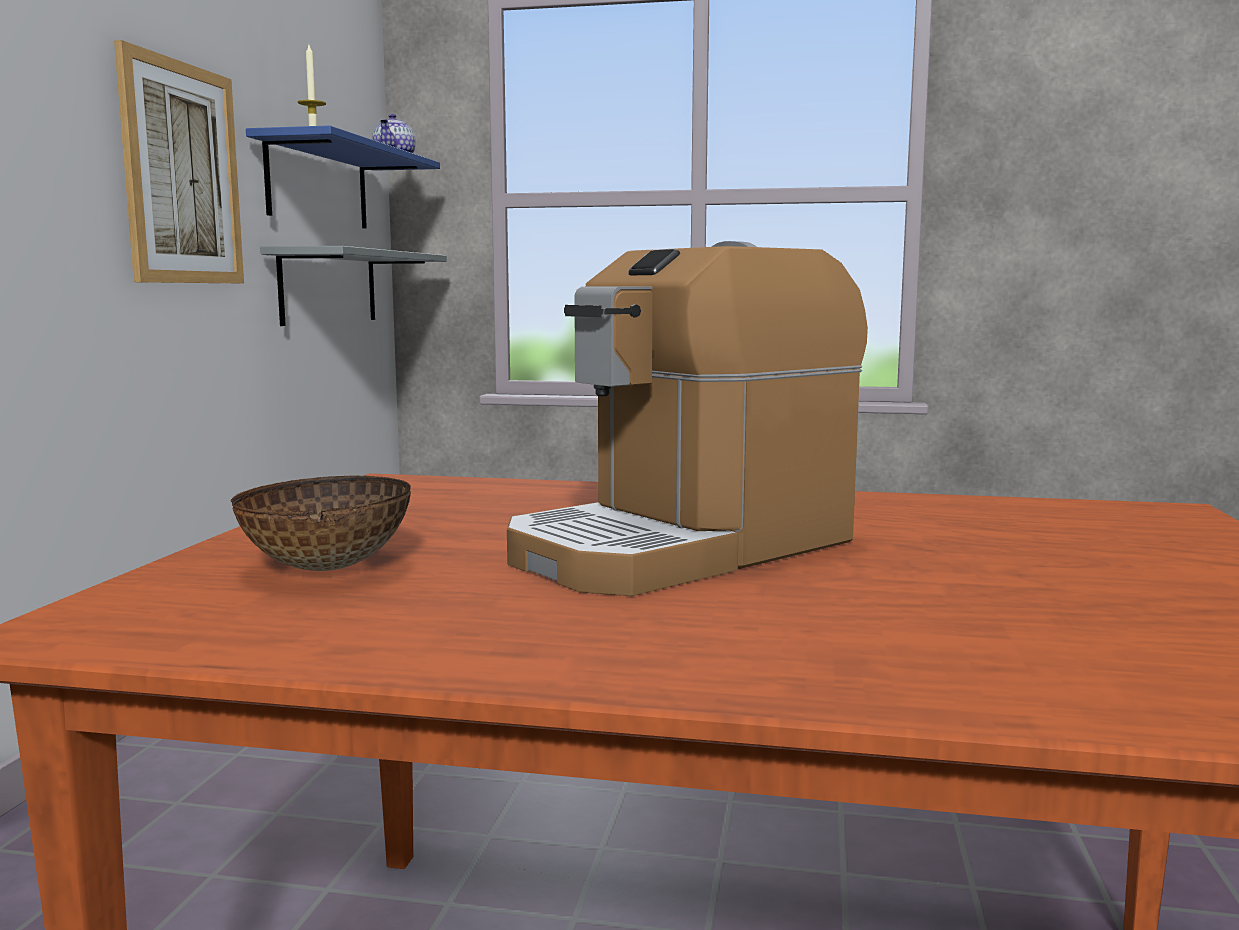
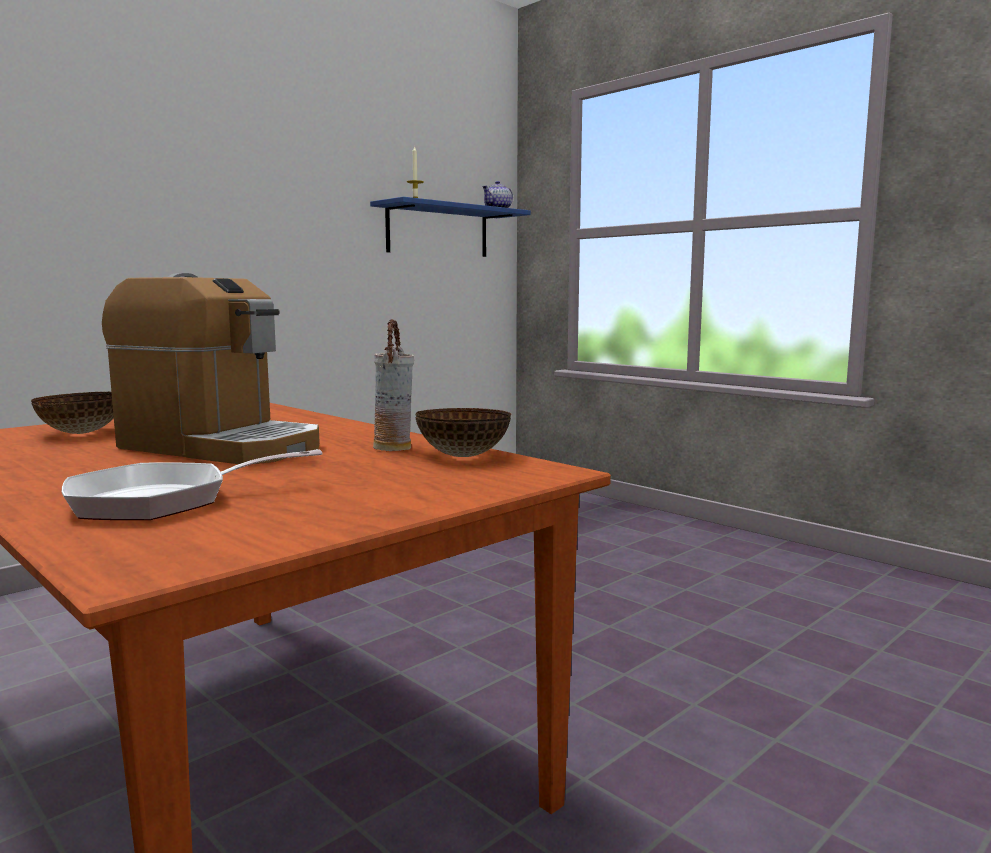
camera: 35 degrees right, 0 degrees up
(182, 174) = (313, 232): picture -> none
(329, 287) = (444, 295): grey shelf -> none
(683, 548) = (220, 446): coffee machine -> coffee machine turned 150 degrees counterclockwise
(900, 512) = (394, 448): none -> vase
(1013, 508) = (464, 456): none -> bowl
(1042, 637) = (163, 501): none -> frying pan

